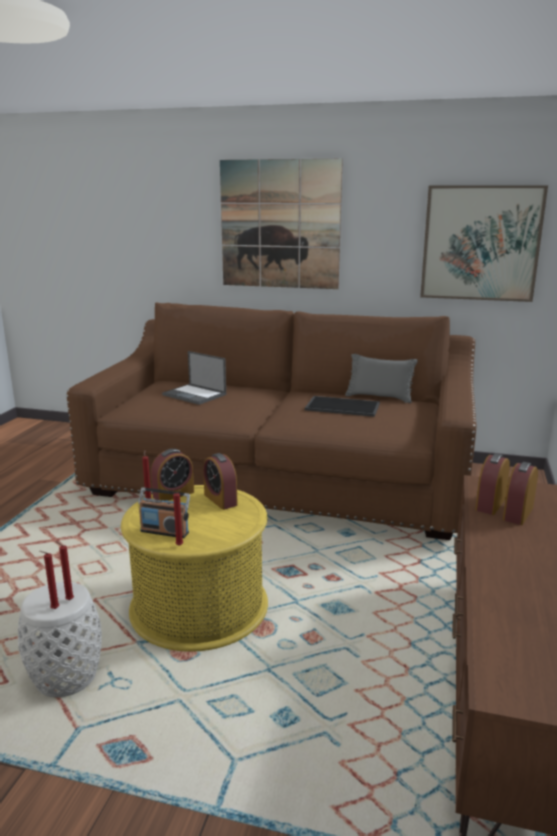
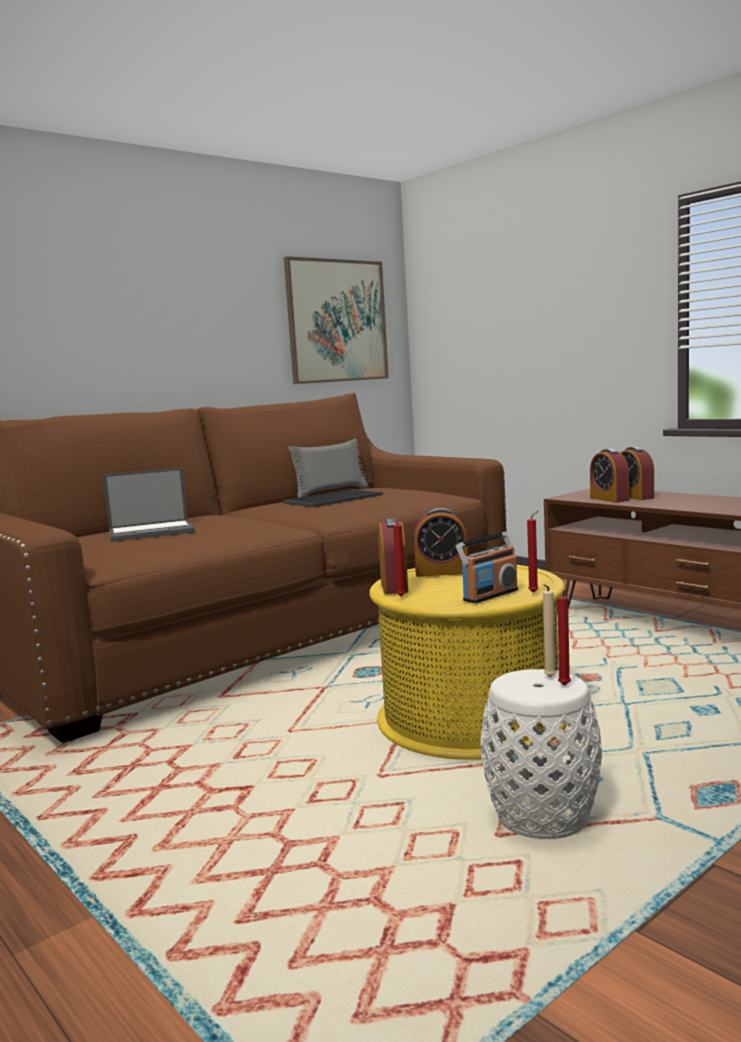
camera: 55 degrees left, 10 degrees down
(68, 600) = (549, 678): red candle -> beige candle
(280, 225) = (123, 301): picture -> none

